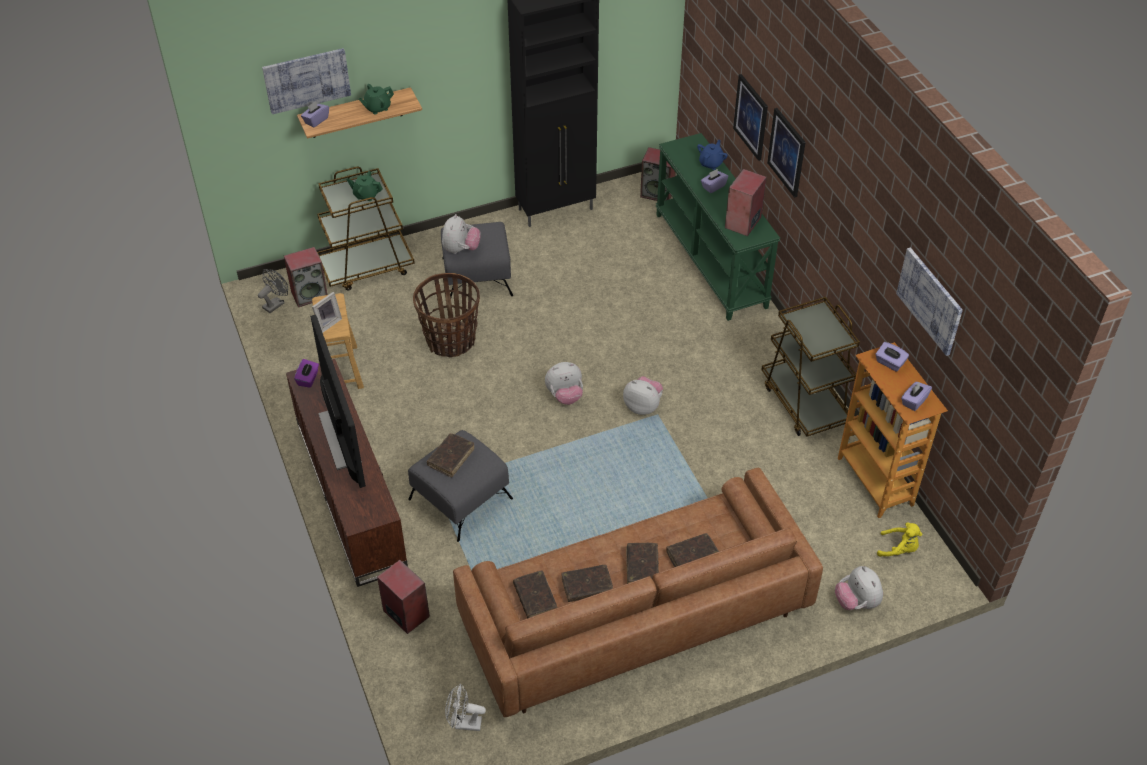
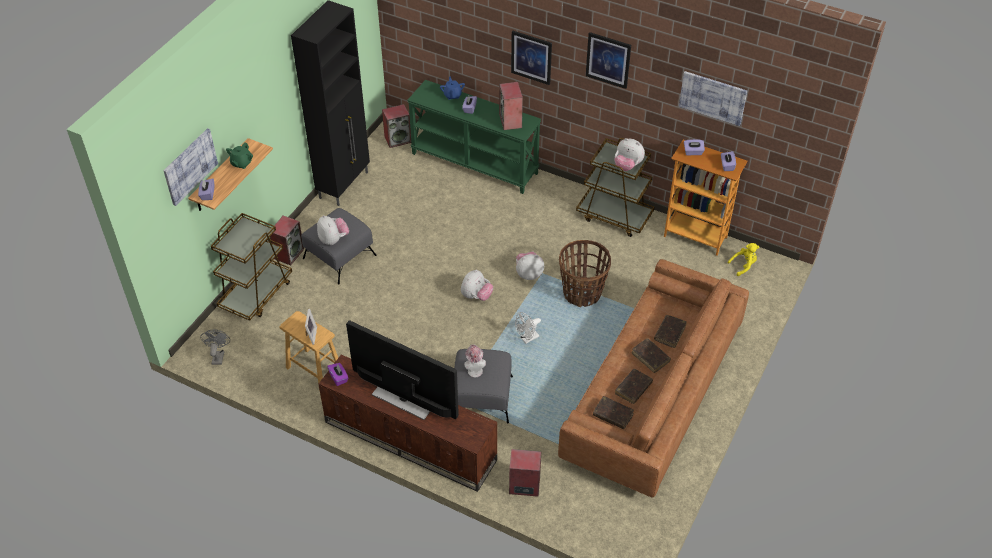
camera: 40 degrees left, 0 degrees up
(310, 294) = (236, 335): speaker -> speaker (289, 253)
(366, 195) = (251, 235): green teapot -> none
(450, 341) = (367, 307): basket -> basket (582, 293)
(451, 458) = (474, 369): brown book -> hat
(463, 723) = (626, 521): white fan -> white fan (527, 339)
(751, 117) = (482, 47): picture -> picture (608, 60)
(856, 602) = (752, 307): plush toy -> plush toy (627, 166)

